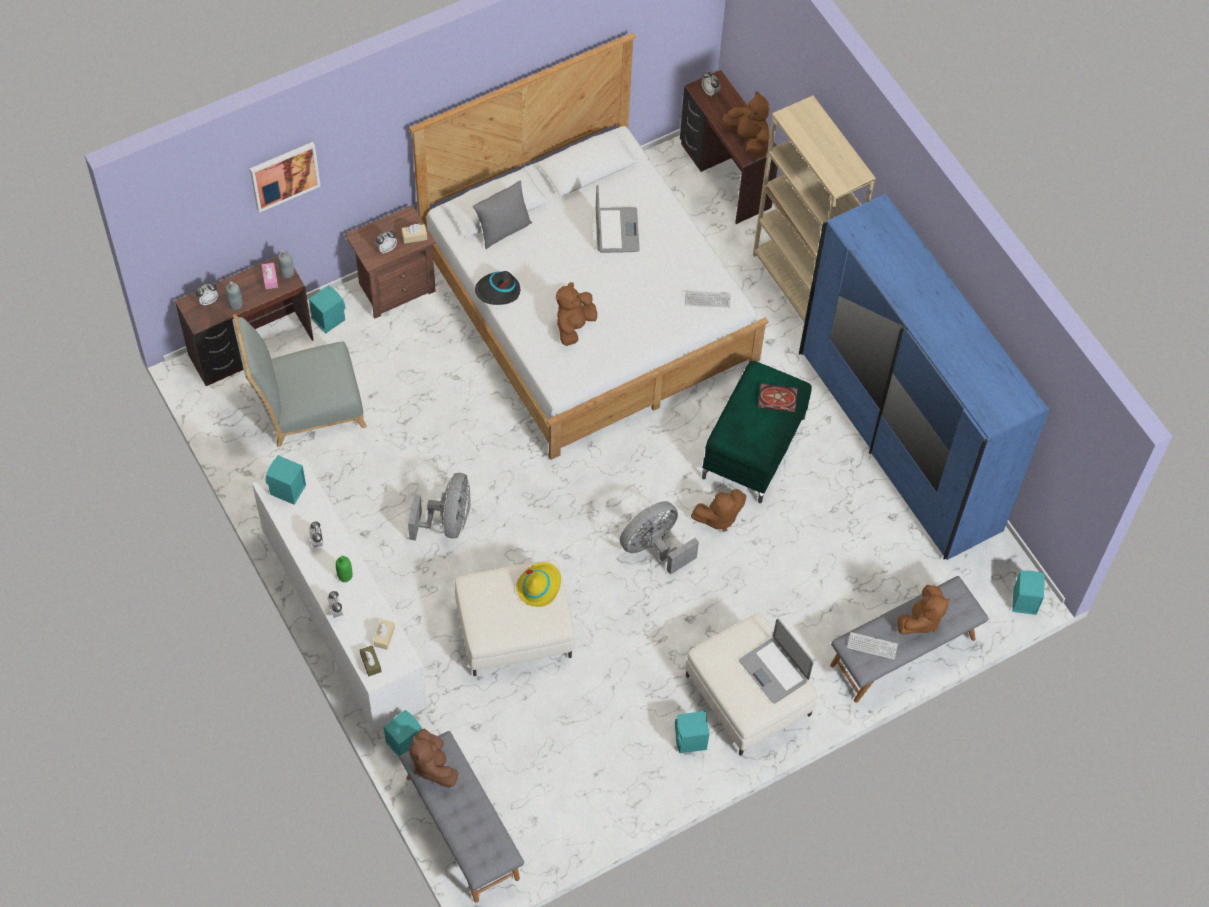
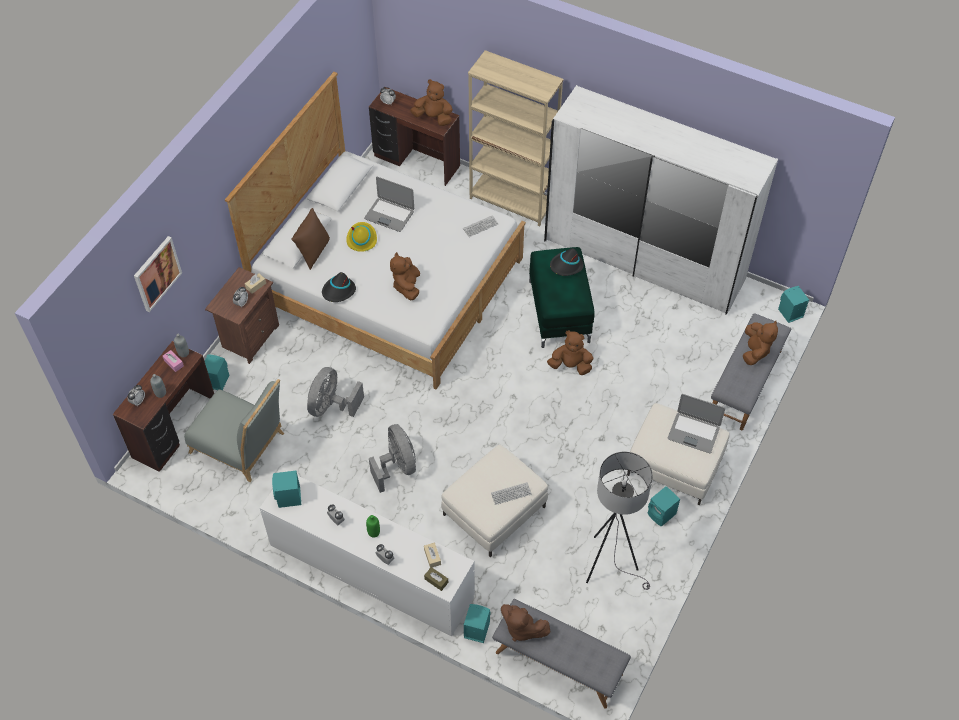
camera: 30 degrees left, 5 degrees down
(305, 406) = (242, 446): grey chair -> grey chair turned 105 degrees counterclockwise
(503, 230) = (313, 252): grey pillow -> brown pillow
(539, 586) = (503, 466): yellow hat -> yellow hat (361, 239)
(595, 759) = (611, 563): none -> grey floor lamp
(616, 230) = (389, 215): laptop -> laptop turned 150 degrees clockwise
(654, 547) = (545, 407): grey fan -> grey fan (331, 406)
(718, 517) = (570, 365): brown plush toy -> brown plush toy turned 120 degrees counterclockwise
(776, 399) = (566, 266): book -> black hat
(872, 646) = (739, 383): keyboard -> keyboard (511, 494)
(900, 442) = (644, 260): blue wardrobe -> white wardrobe

